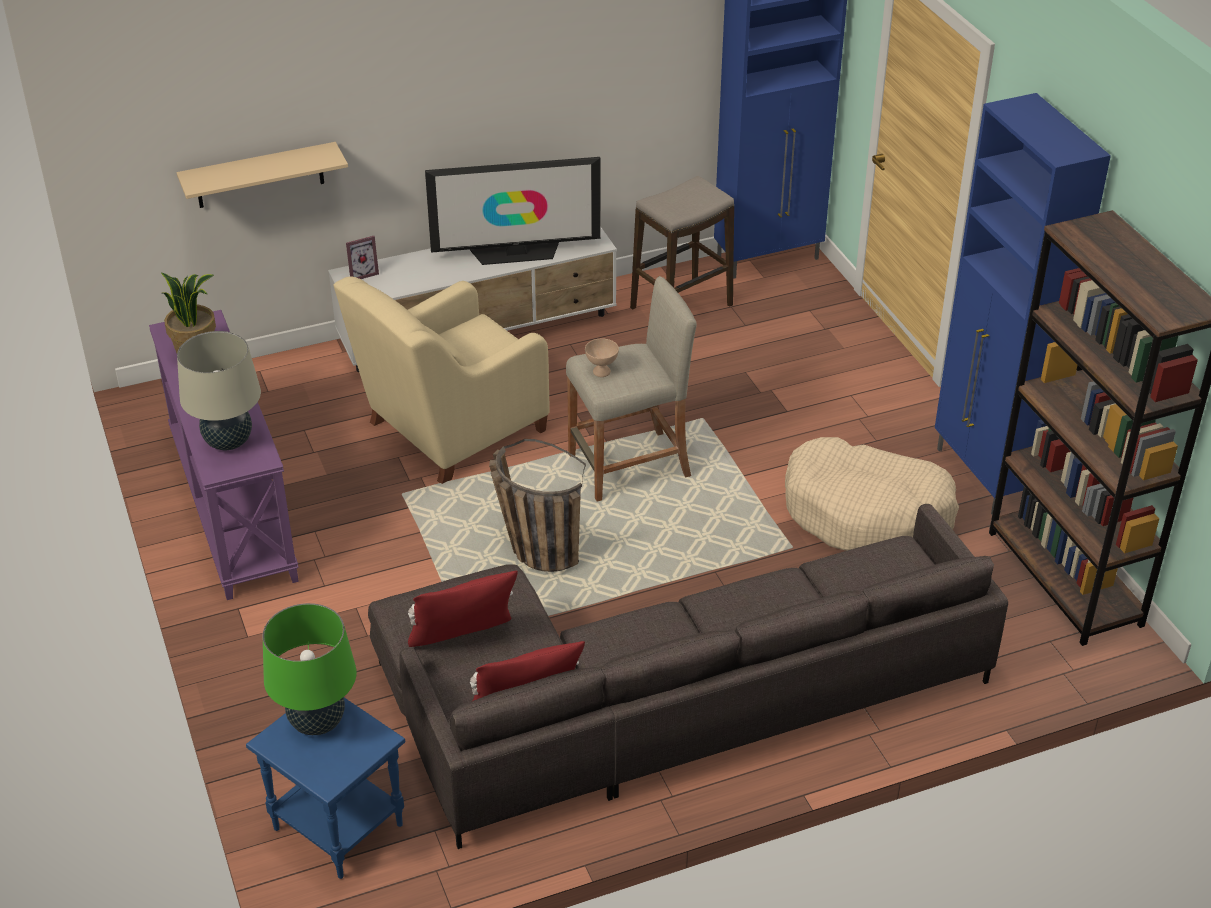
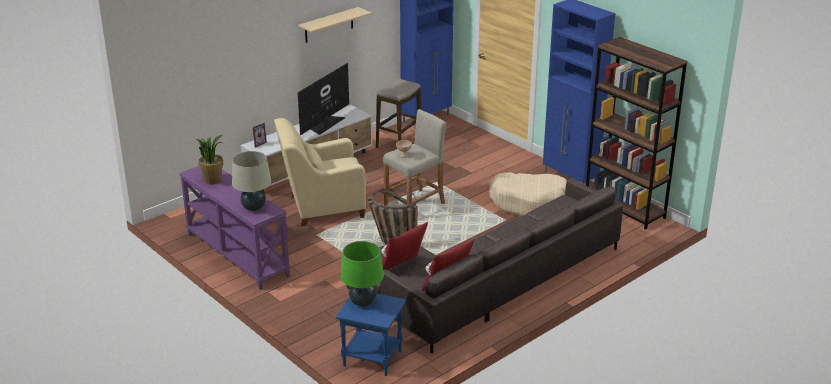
camera: 20 degrees left, 10 degrees down
(259, 175) = (210, 98): beige shelf -> beige shelf (329, 25)
(450, 429) = (322, 207): beige armchair -> beige armchair turned 45 degrees clockwise
(516, 253) = (326, 124): television -> television turned 150 degrees clockwise

